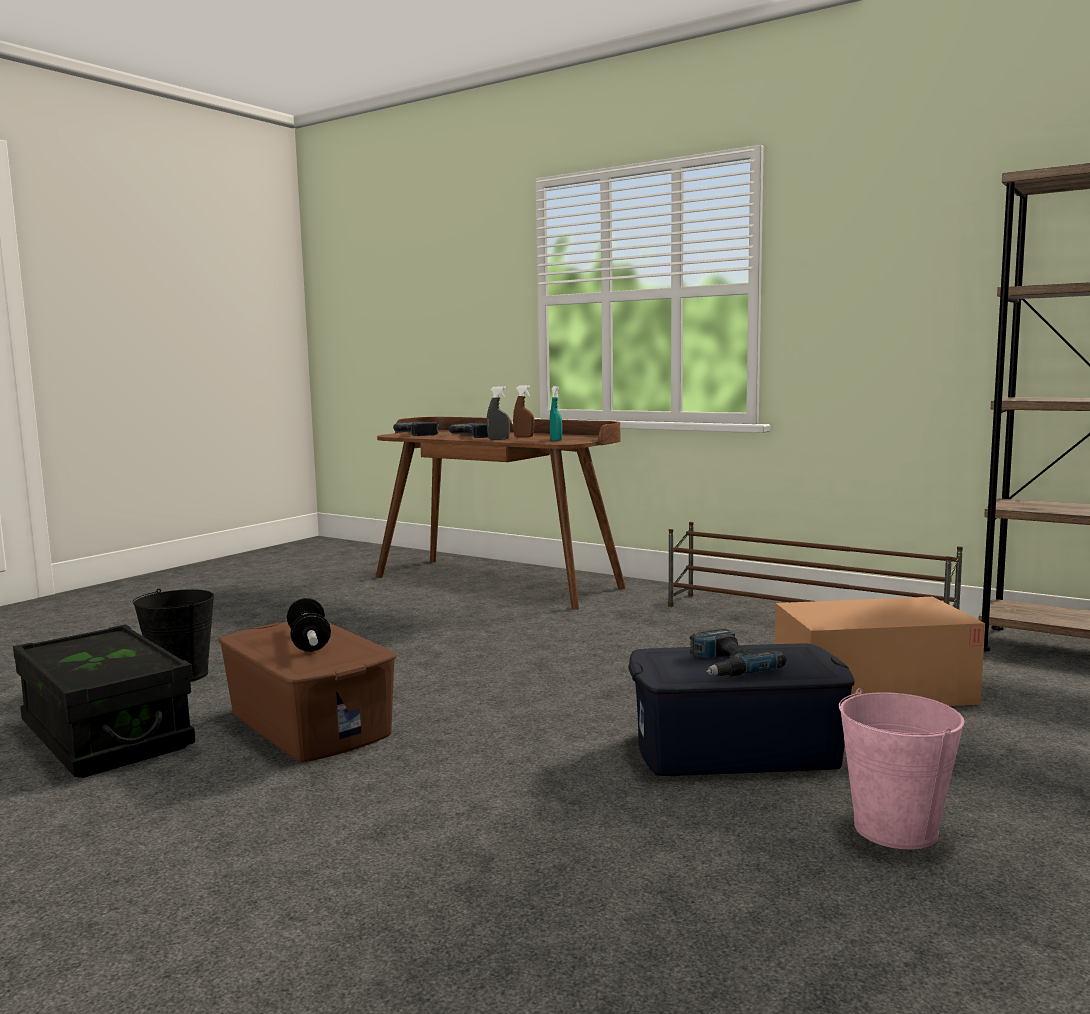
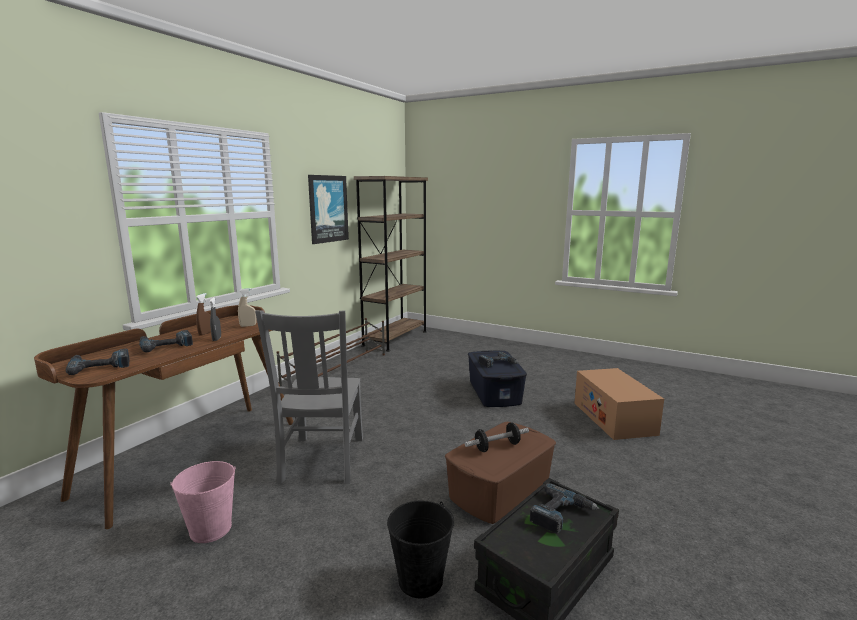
camera: 95 degrees left, 5 degrees up
(109, 666) = (561, 514): none -> power drill
(457, 628) = (322, 461): none -> grey chair
(556, 440) = (248, 326): turquoise spray bottle -> beige spray bottle
(872, 690) = (432, 369): cardboard box -> cardboard box (614, 418)
(895, 828) = (538, 377): pink bucket -> pink bucket (210, 529)
(911, 274) = (328, 209): none -> picture

